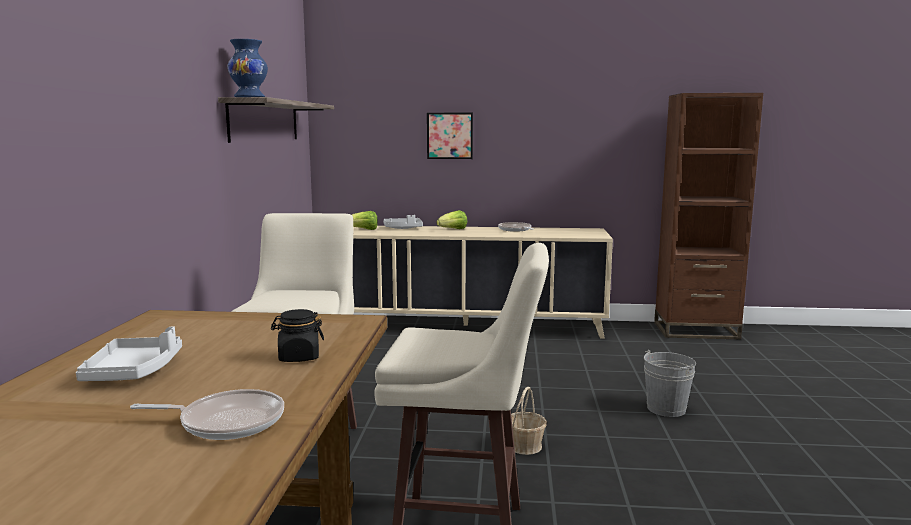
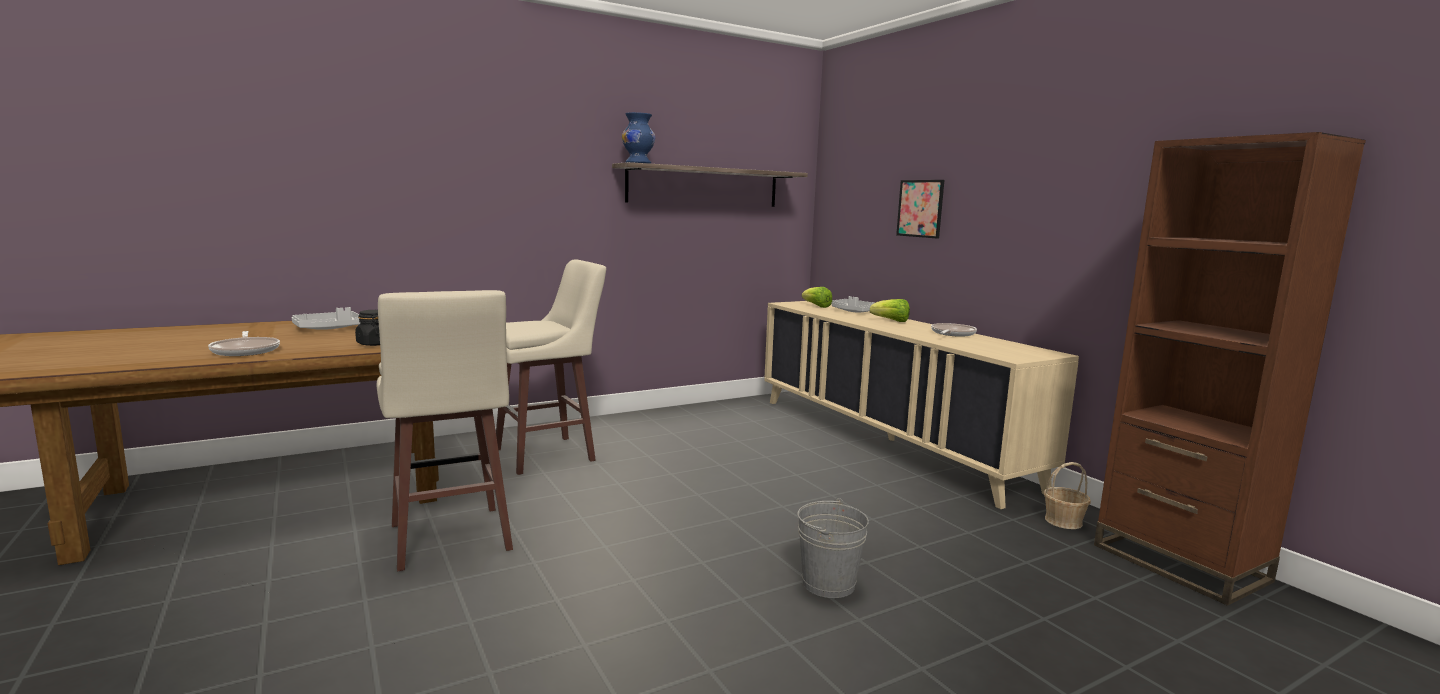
camera: 55 degrees right, 0 degrees up
(525, 446) = (632, 528): basket -> basket (1063, 521)

